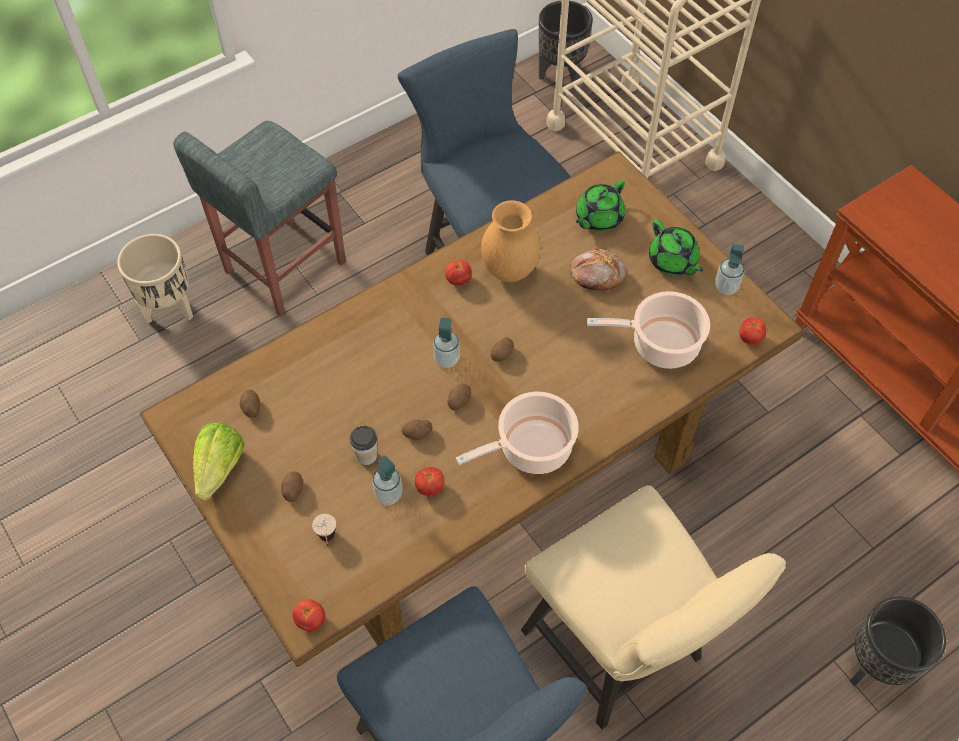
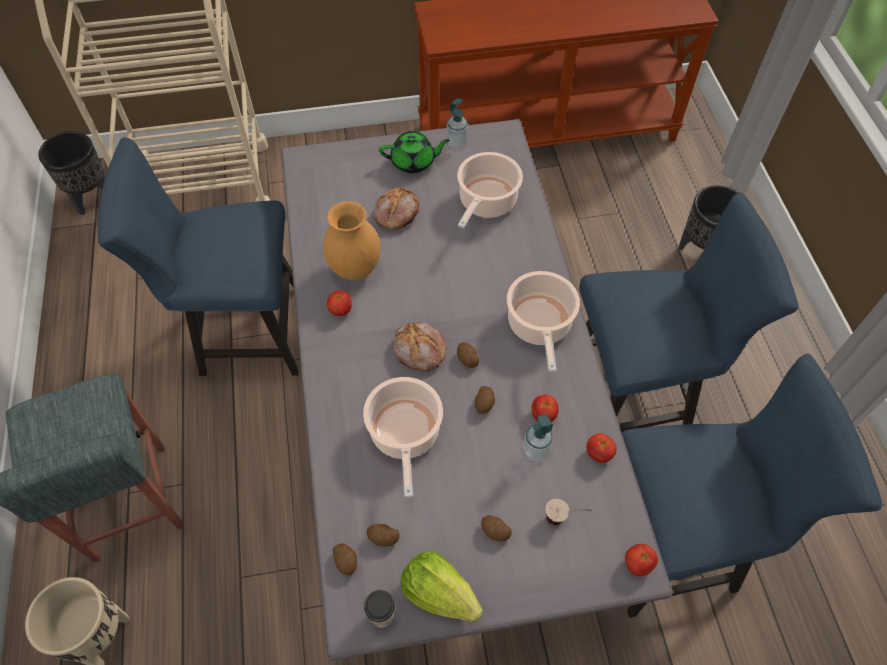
camera: 65 degrees left, 0 degrees up
(354, 384) = (405, 435): none -> cooking pot
(366, 456) = (487, 454): cup -> cup (382, 616)
(447, 359) = (419, 351): soap dispenser -> bread
(479, 478) = (445, 428): brown dining table -> grey dining table
(502, 354) = (437, 309): potato -> potato (346, 561)
(598, 218) = (340, 189): green teapot -> none
(621, 653) = (636, 394): beige chair -> blue chair
(750, 338) = (510, 150): tomato -> tomato (599, 453)

